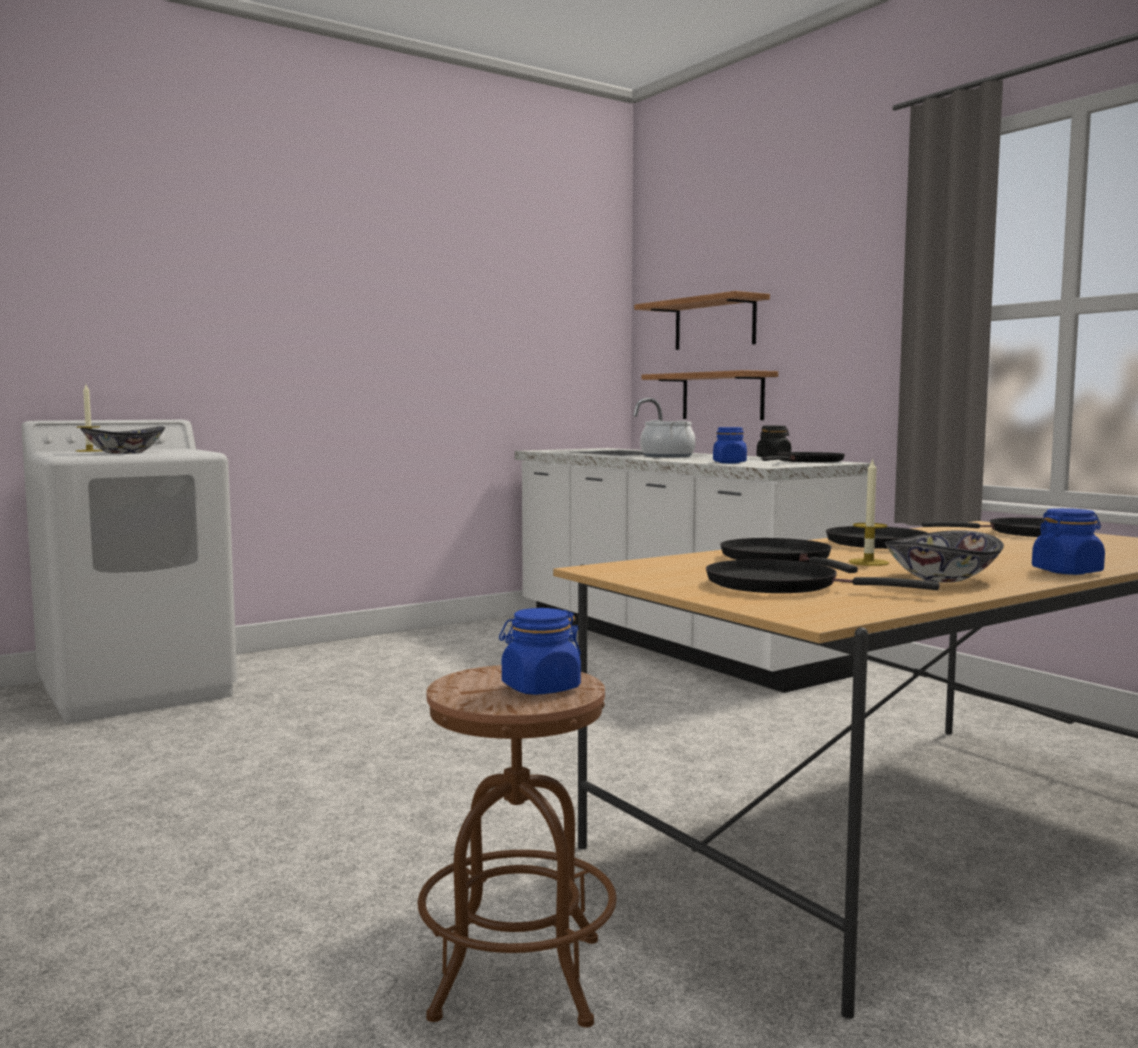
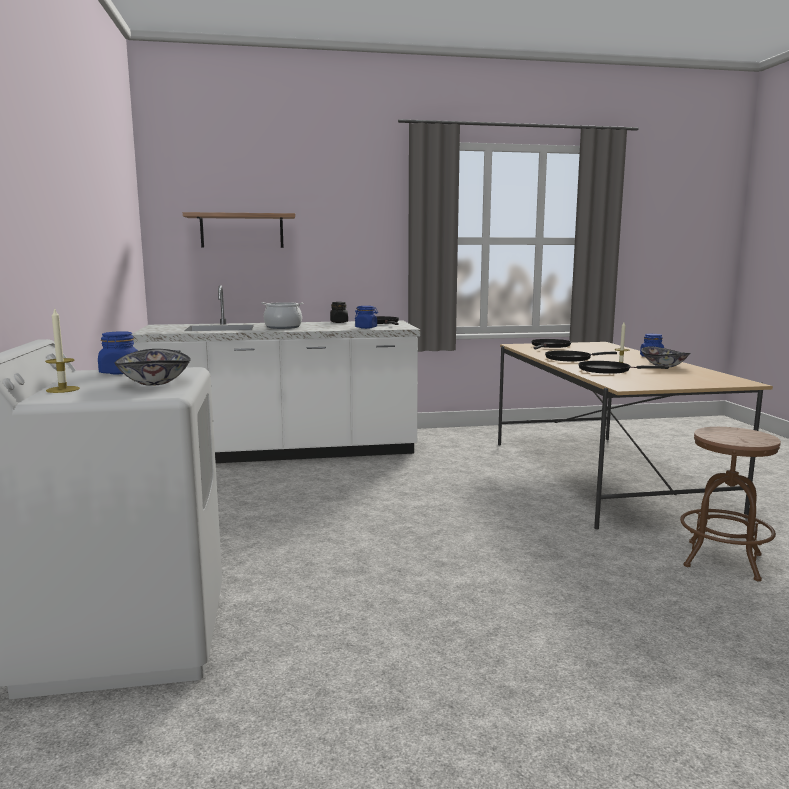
camera: 65 degrees left, 5 degrees up
(540, 688) = (739, 433): blue jar -> blue jar (120, 372)
(722, 396) = (253, 282): shelf -> none
(781, 585) = (677, 377): black frying pan -> none

